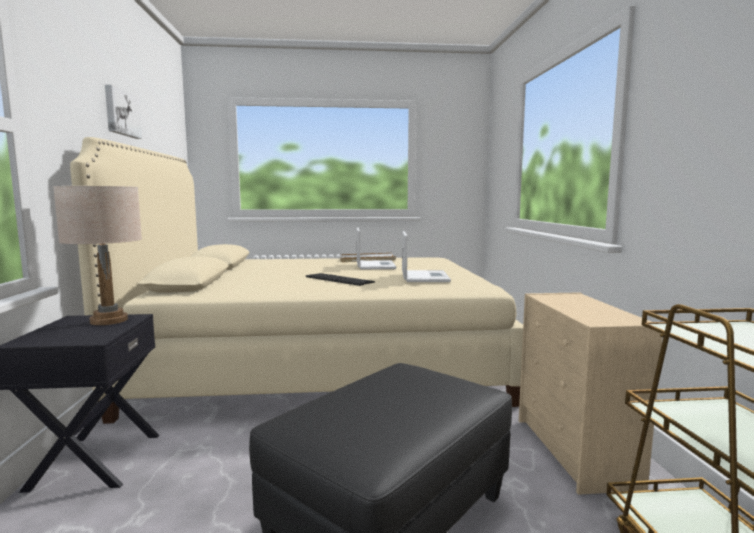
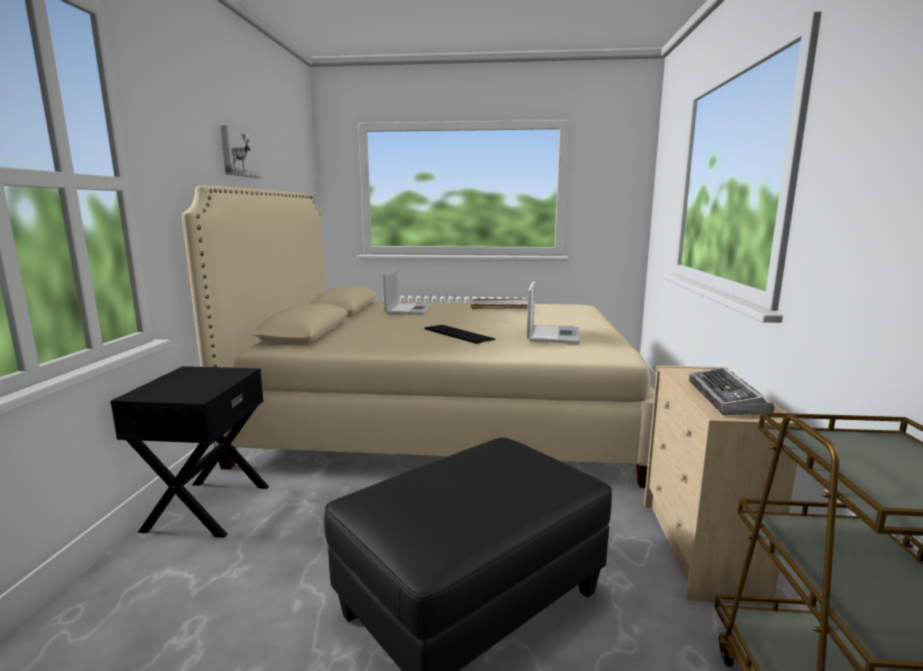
camera: 10 degrees right, 5 degrees up
(109, 320) = (218, 374): beige table lamp -> none
(375, 265) = (506, 315): laptop -> laptop (409, 309)
(595, 312) = (727, 399): none -> keyboard

